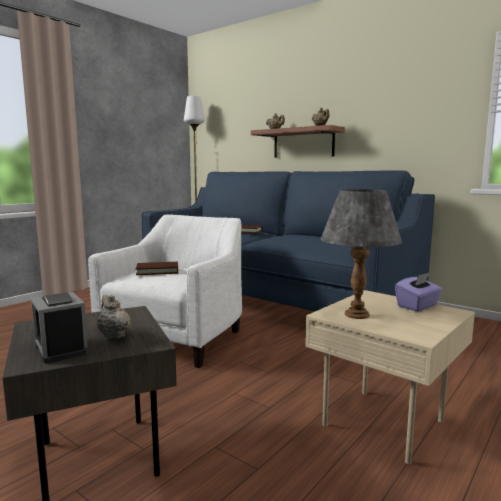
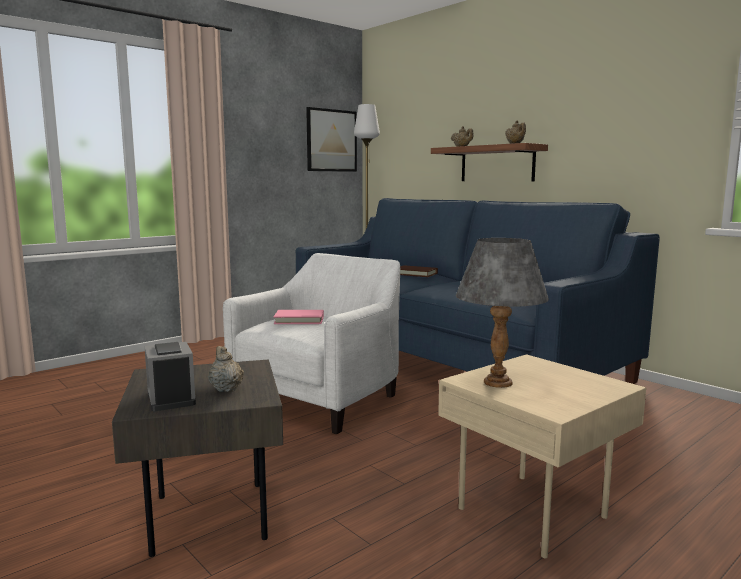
camera: 10 degrees right, 0 degrees up
(157, 271) = (299, 320): brown book -> pink book
(165, 125) = (331, 140): none -> picture
(417, 306) = (578, 377): purple tissue box -> none

